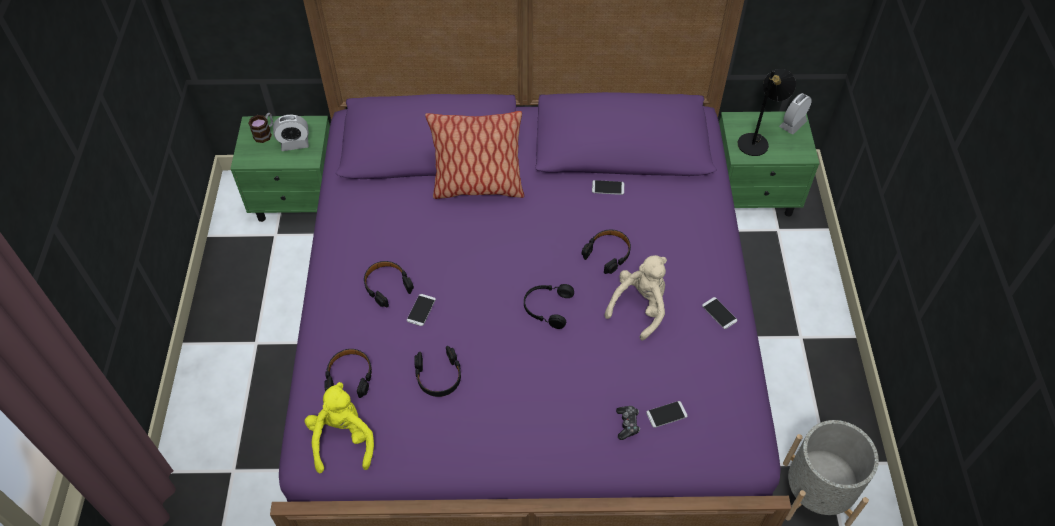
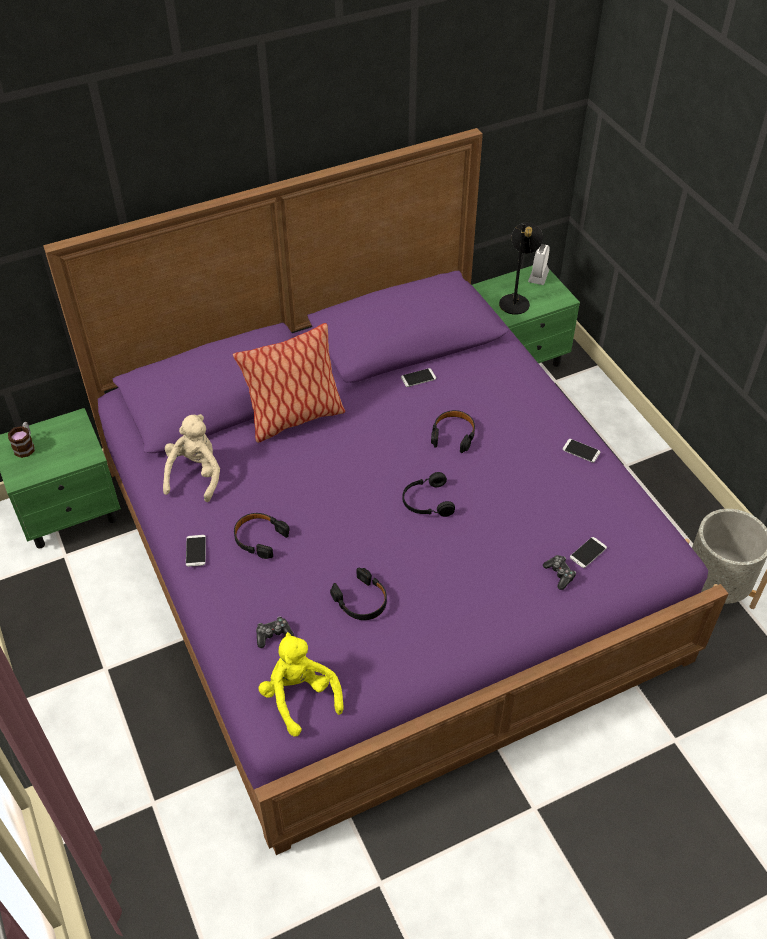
camera: 25 degrees left, 5 degrees down
(294, 144) = (65, 446): alarm clock -> none
(350, 376) = (273, 635): black headphones -> game controller
(421, 310) = (307, 548): phone -> phone (196, 551)
(639, 307) = (510, 471): beige plush toy -> beige plush toy (195, 475)

